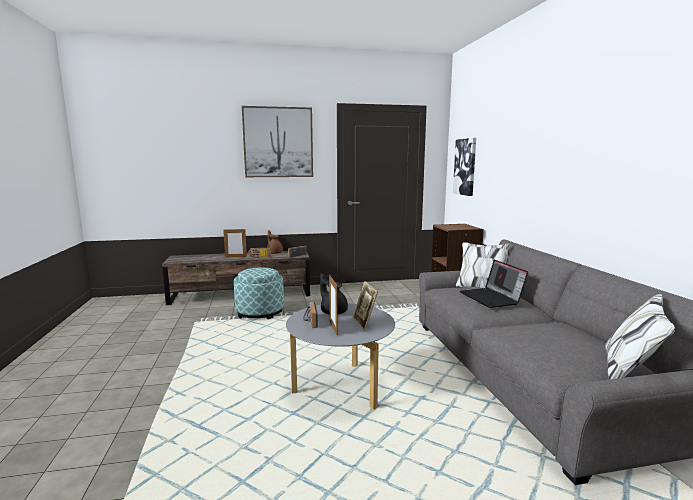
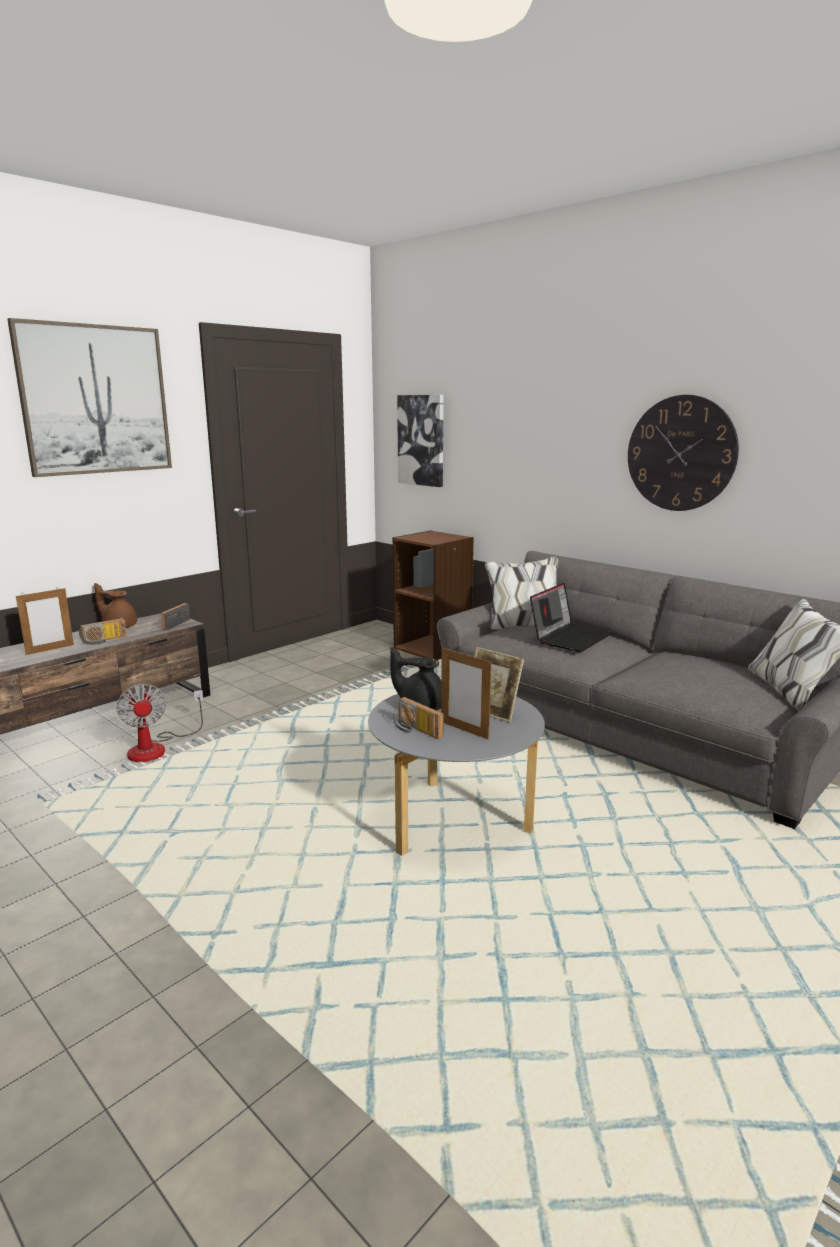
camera: 35 degrees left, 5 degrees up
(260, 312) = (157, 747): ottoman -> fan
(492, 298) = (570, 637): laptop -> laptop turned 90 degrees counterclockwise
(598, 171) = (681, 453): none -> wall clock

